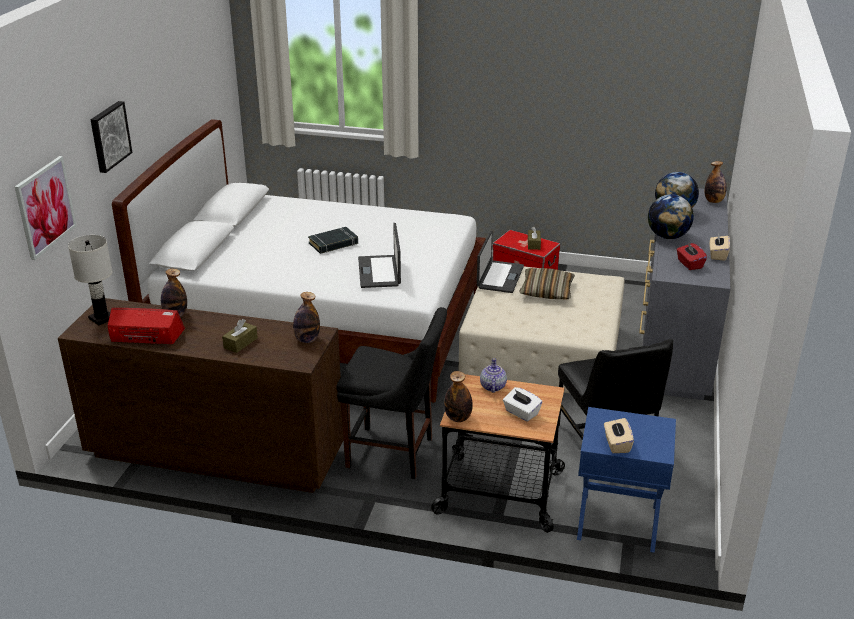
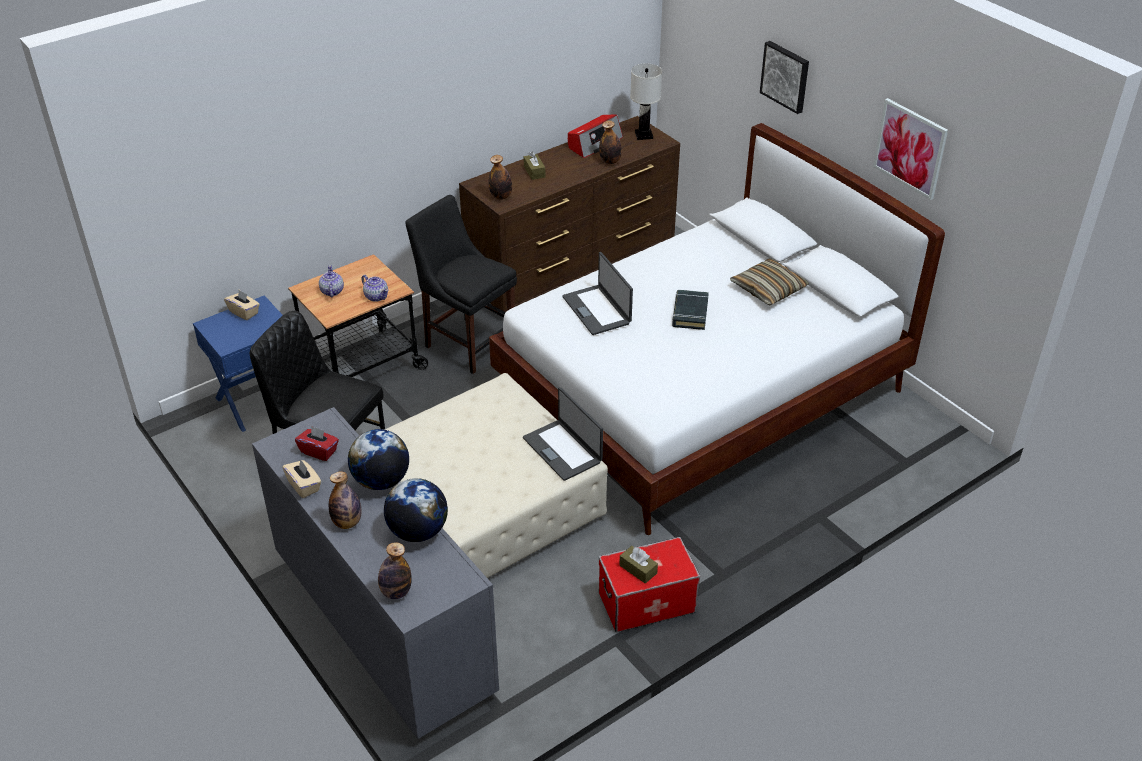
camera: 130 degrees right, 10 degrees up
(45, 207) = (702, 51): picture -> picture (910, 148)
(380, 272) = (597, 310): laptop -> laptop turned 150 degrees counterclockwise
(394, 453) = (467, 343): black chair -> black chair turned 75 degrees clockwise
(458, 418) = (368, 264): bottle -> bottle (347, 522)
(521, 413) = (332, 291): white tissue box -> teapot
(546, 291) = (498, 465): pillow -> pillow (768, 289)

